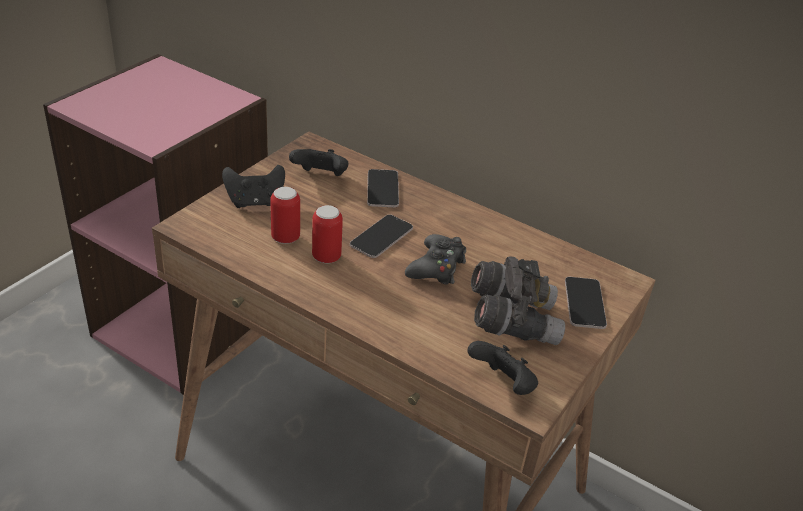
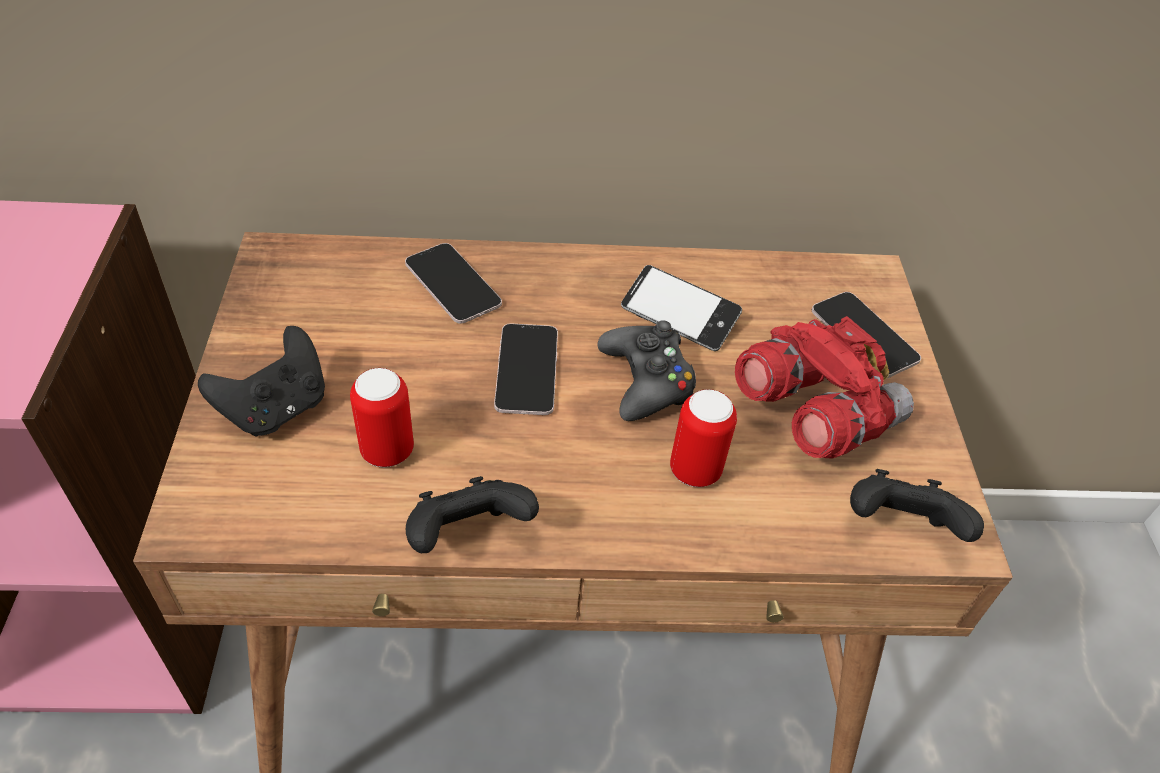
camera: 35 degrees left, 10 degrees up
(320, 177) = (341, 308): black game controller -> black game controller (468, 534)
(326, 257) = (481, 451): can -> can (695, 470)
(486, 249) = (679, 315): none -> phone
(512, 320) = (813, 414): grey binoculars -> red binoculars

